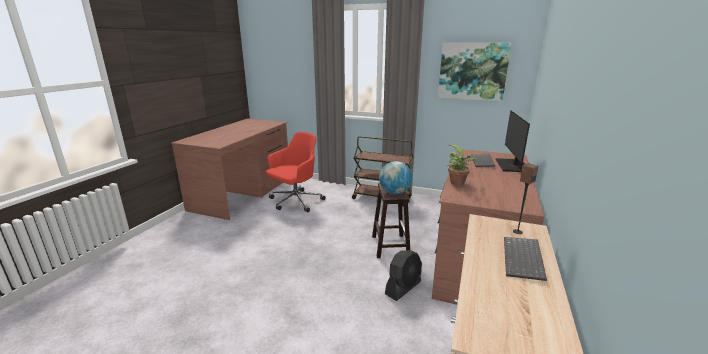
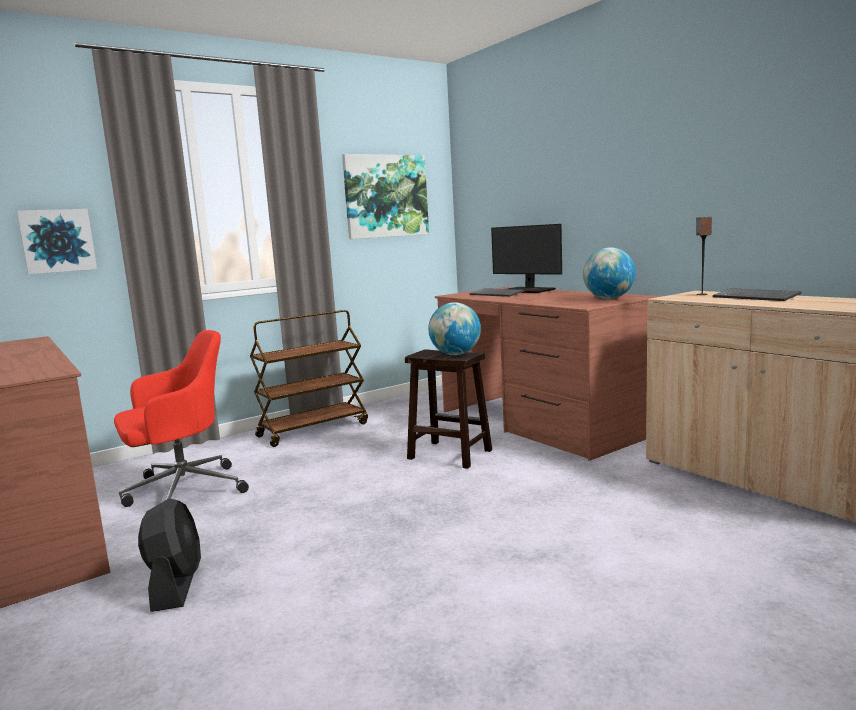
camera: 55 degrees left, 10 degrees down
(295, 201) = (182, 491): red office chair -> red office chair turned 75 degrees clockwise
(297, 82) = (57, 241): none -> picture
(403, 288) = (553, 469): black fan -> black fan (176, 585)
(458, 183) = (548, 302): potted plant -> none
(500, 199) = (609, 298): none -> globe

